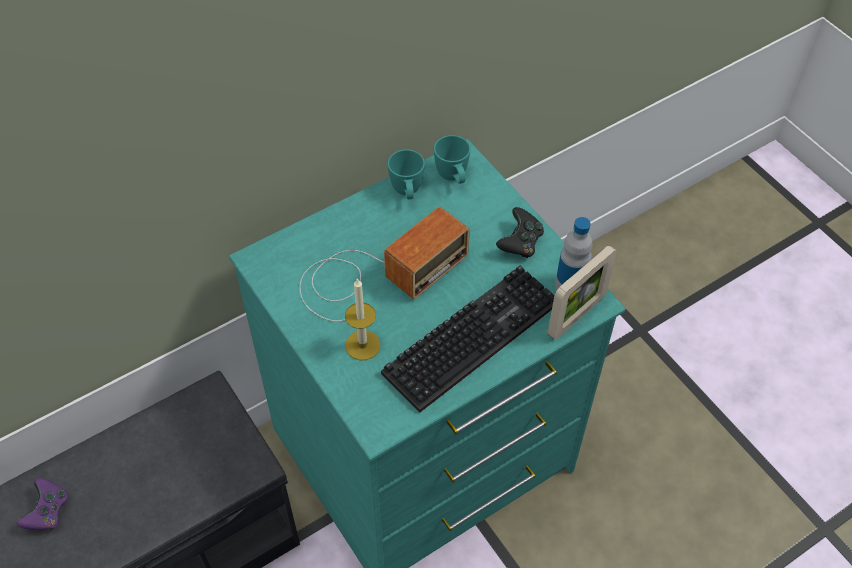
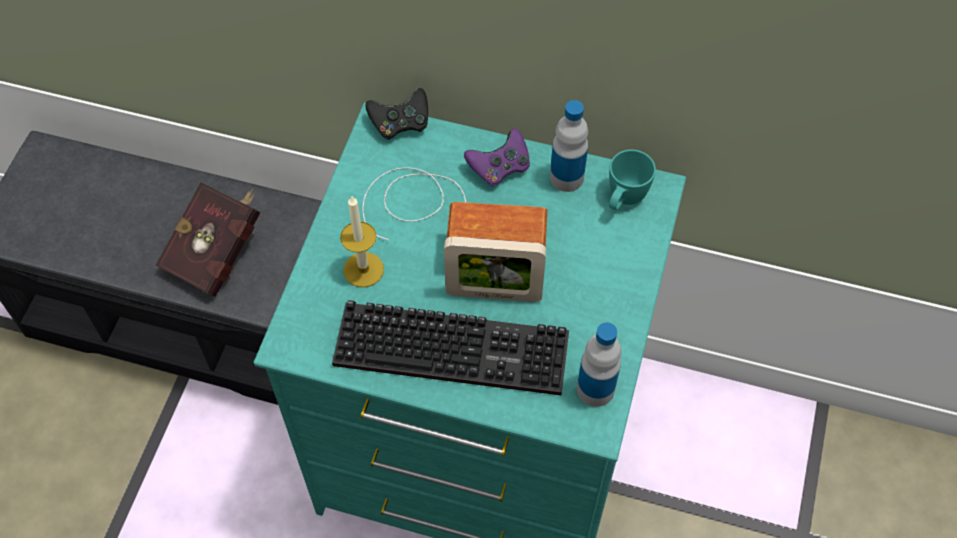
camera: 50 degrees right, 5 degrees up
(48, 512) = (113, 198): purple game controller -> purple game controller (499, 168)
(174, 471) = (218, 250): none -> red book
(407, 193) = (566, 177): turquoise mug -> bottle
(520, 243) = (602, 311): black game controller -> black game controller (400, 124)
(576, 316) = (563, 421): picture frame -> picture frame (494, 294)

